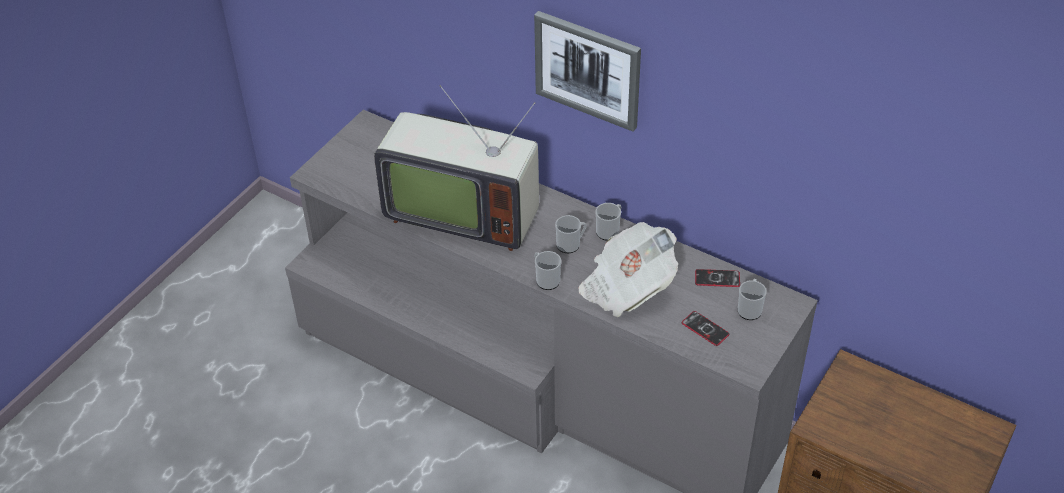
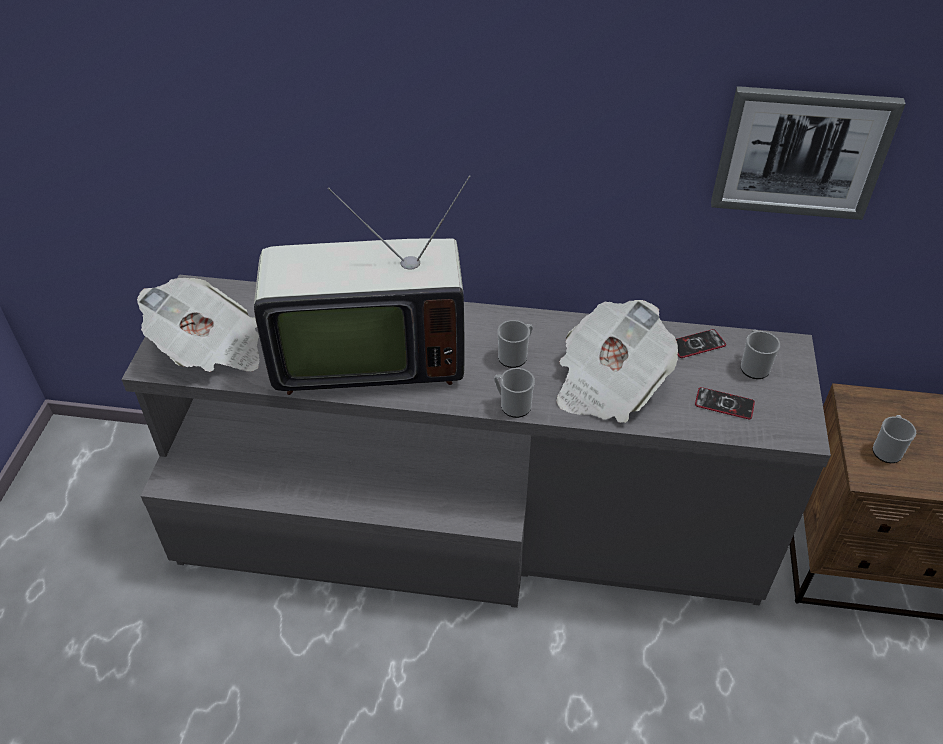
camera: 25 degrees left, 0 degrees up
(358, 173) = (210, 349): none -> newspaper
(588, 69) = (501, 127): picture -> picture (801, 152)
(609, 231) = (548, 328): mug -> mug (887, 449)

